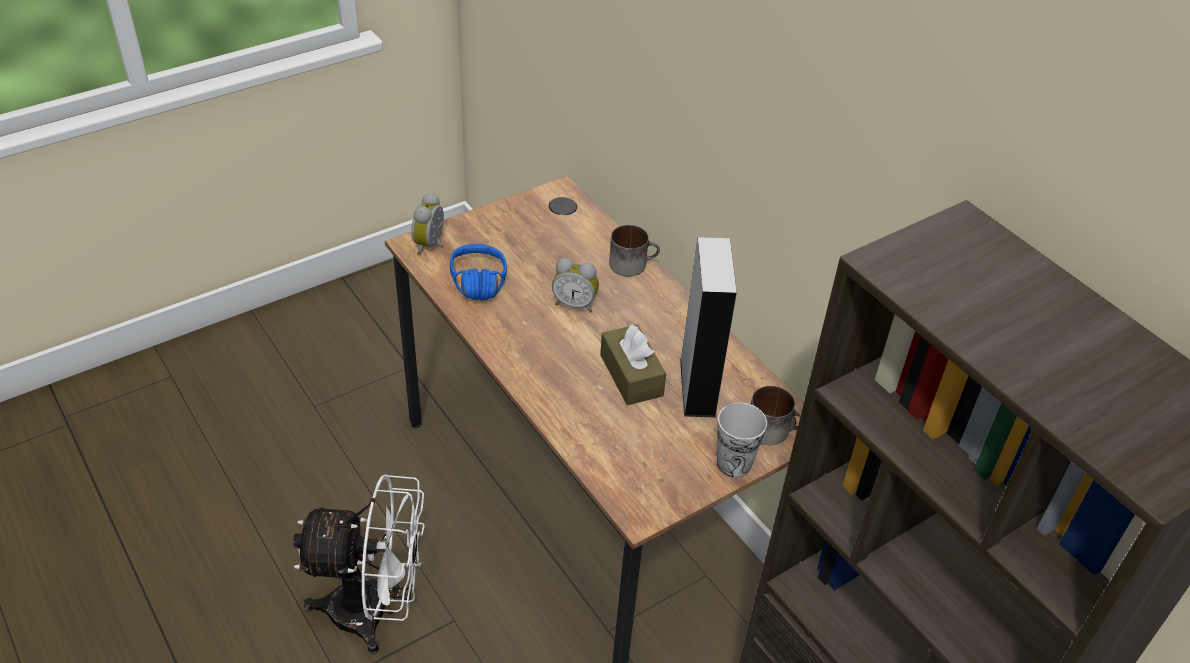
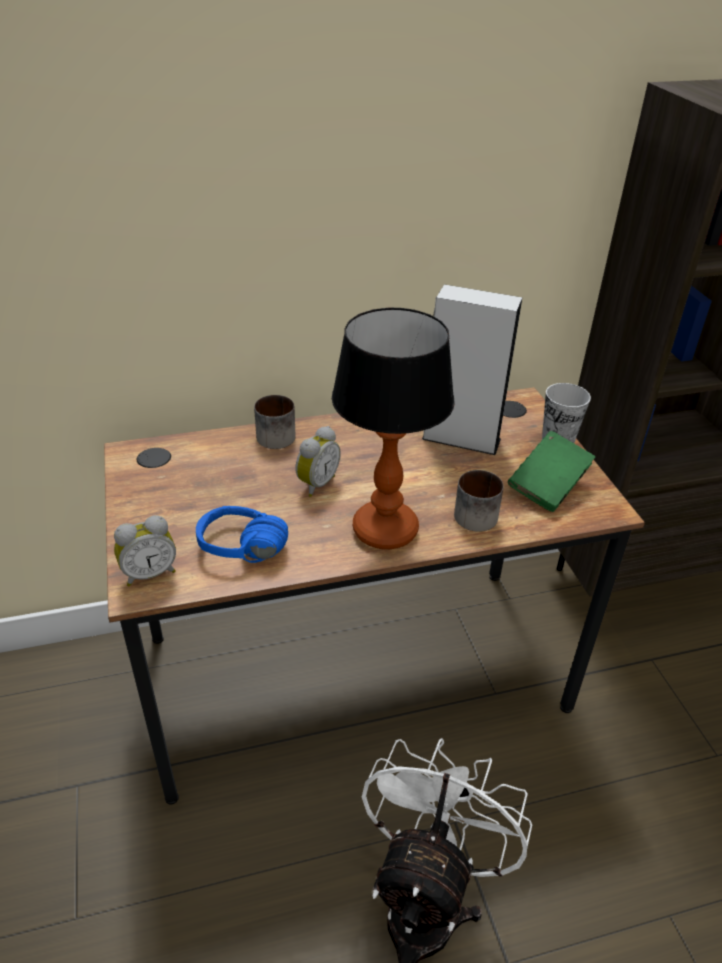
camera: 70 degrees left, 5 degrees down
(431, 245) = (149, 573): alarm clock -> alarm clock turned 60 degrees counterclockwise
(534, 359) = (386, 530): none -> table lamp
(631, 375) = (433, 472): brown tissue box -> none
(652, 462) = (548, 487): none -> green book
(773, 429) = (523, 413): mug -> mug (476, 513)

